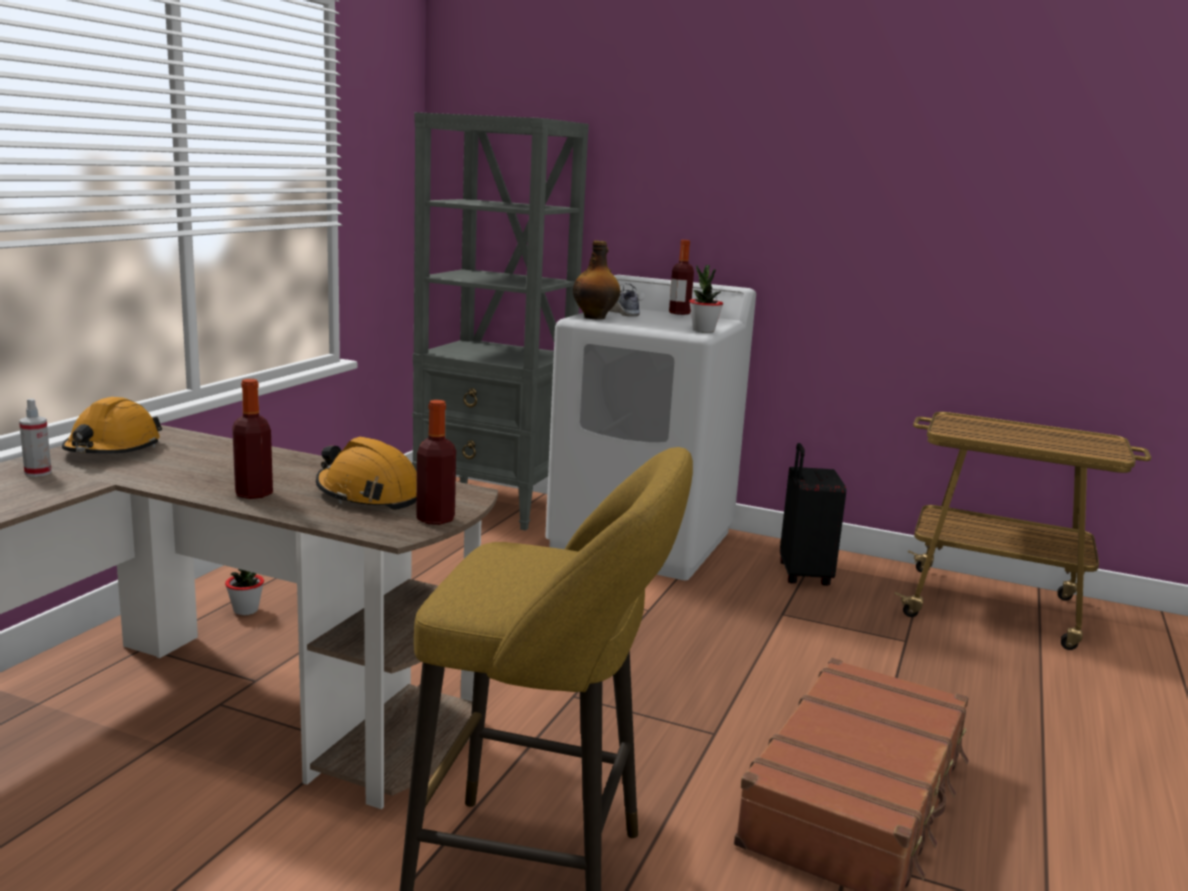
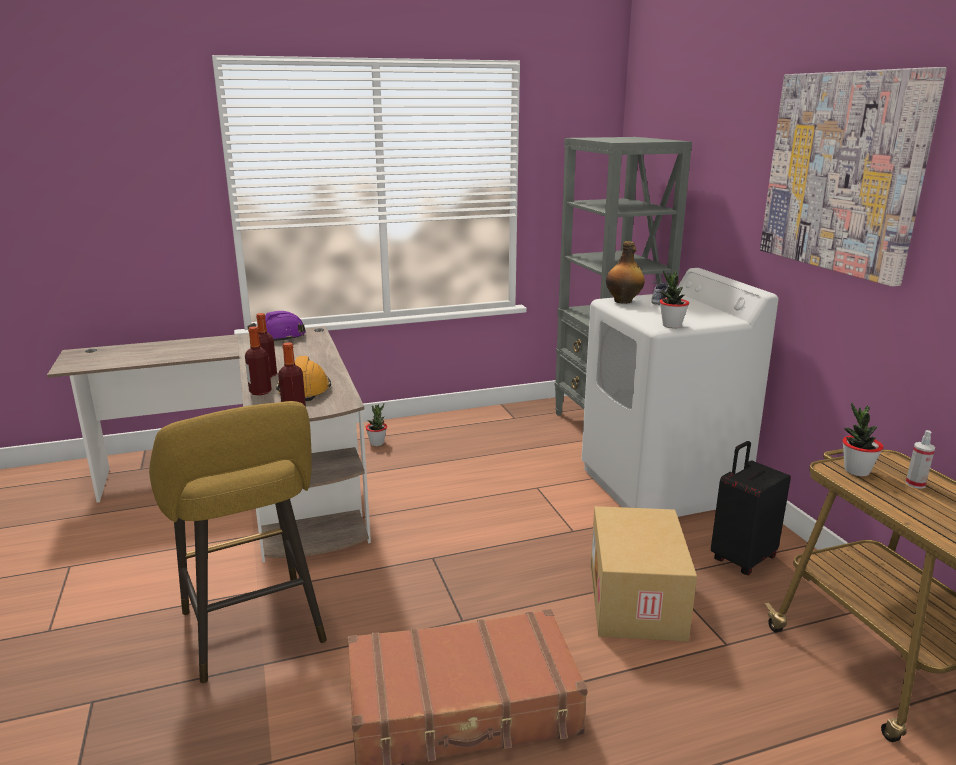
camera: 50 degrees right, 5 degrees up
(38, 473) = (230, 343): spray bottle -> spray bottle (915, 484)
(112, 449) = (278, 338): orange hard hat -> purple hard hat
(679, 313) = (706, 307): bottle -> bottle (260, 392)
(802, 641) = (638, 601): none -> cardboard box
(822, 155) = (843, 173): none -> picture
(958, 429) = (856, 471): none -> potted plant

